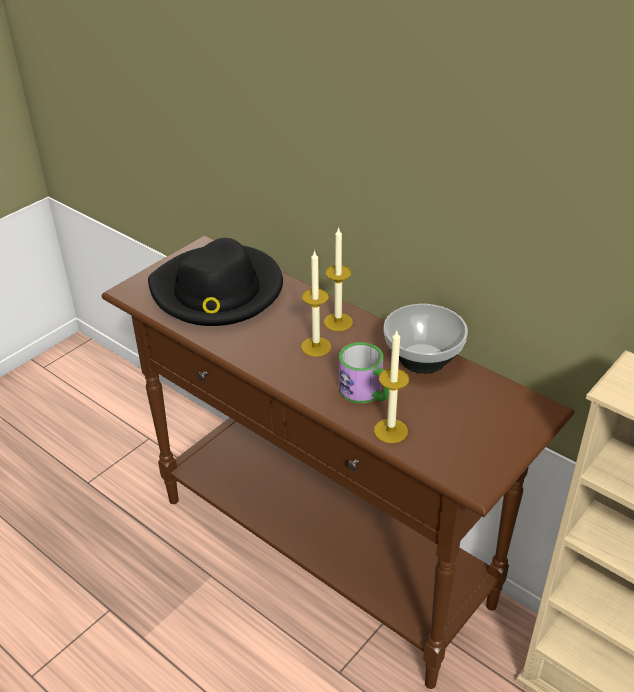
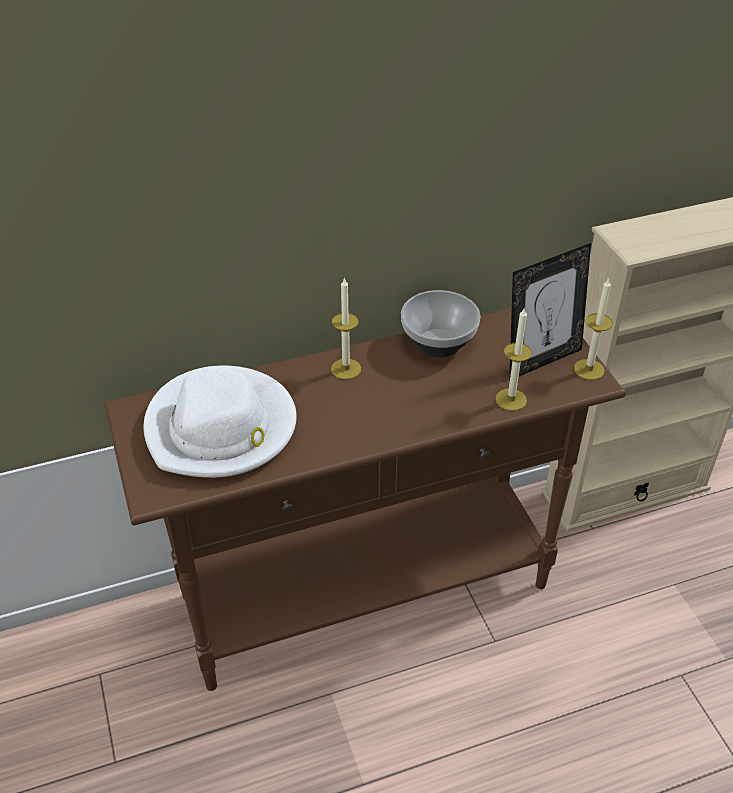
camera: 60 degrees left, 5 degrees up
(217, 291) = (221, 428): black hat -> white hat
(316, 347) = (369, 397): candle -> candle (589, 369)
(366, 393) = (455, 393): mug -> none
(467, 432) = (541, 360): none -> picture frame

